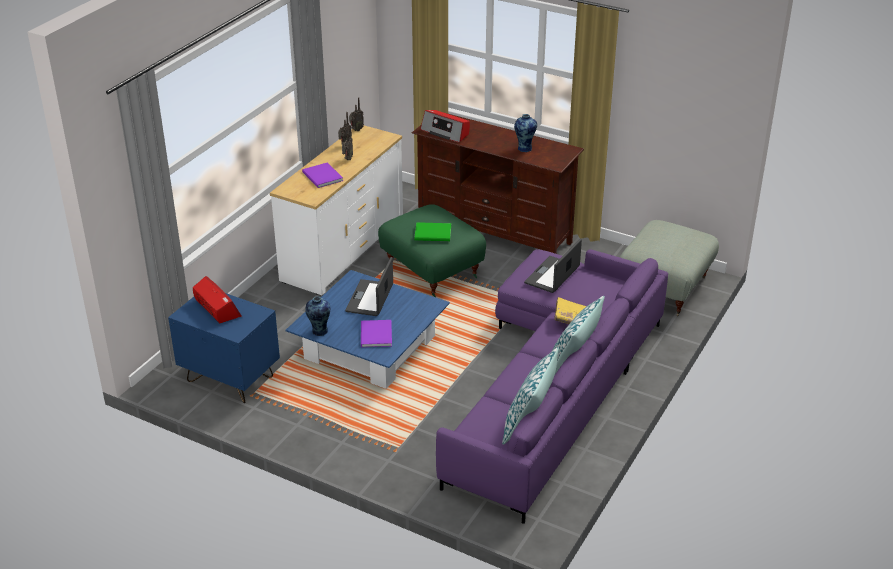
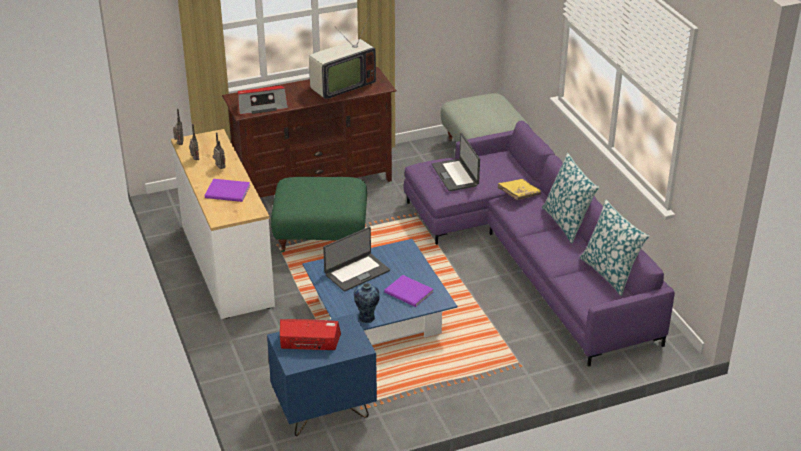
camera: 50 degrees left, 0 degrees up
(370, 298) = (356, 272): laptop -> laptop turned 90 degrees counterclockwise
(434, 234) = (332, 196): green book -> none
(524, 148) = (340, 87): vase -> television

